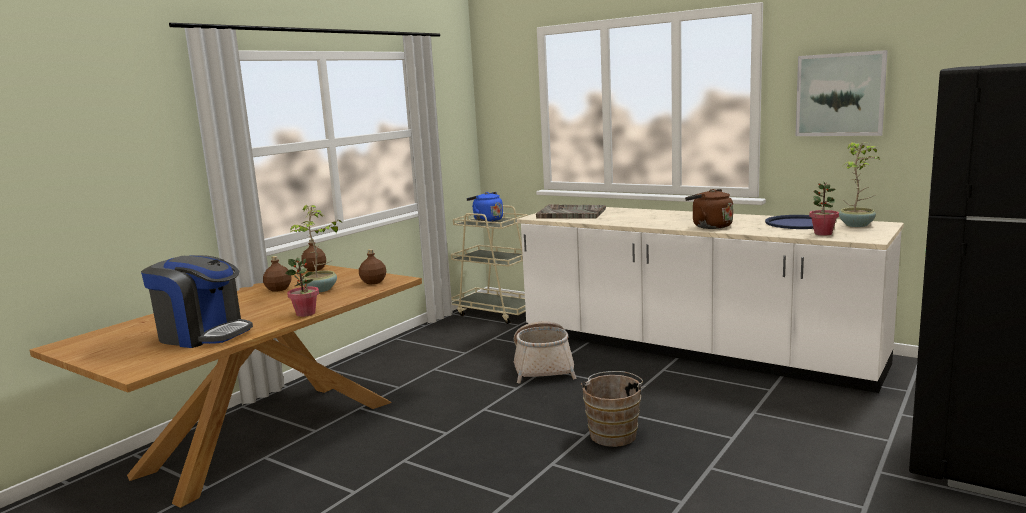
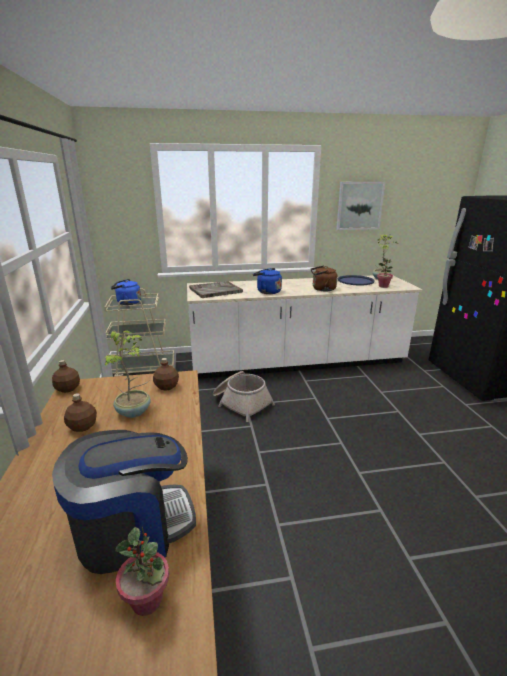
camera: 45 degrees left, 10 degrees up
(306, 313) = (187, 446): potted plant -> potted plant (147, 600)
(614, 433) = (351, 434): brown bucket -> none
(626, 221) = (267, 292): none -> blue kettle

